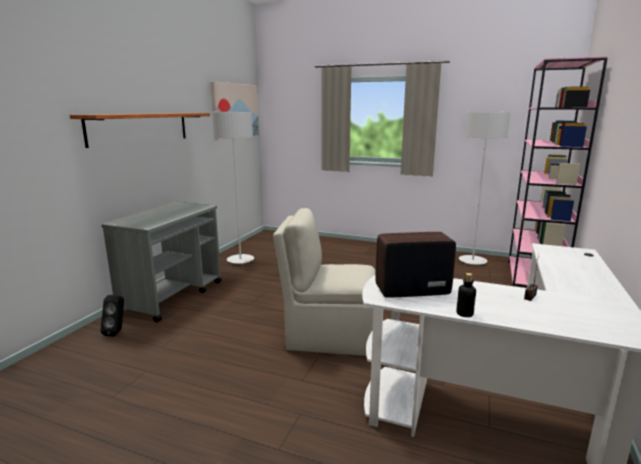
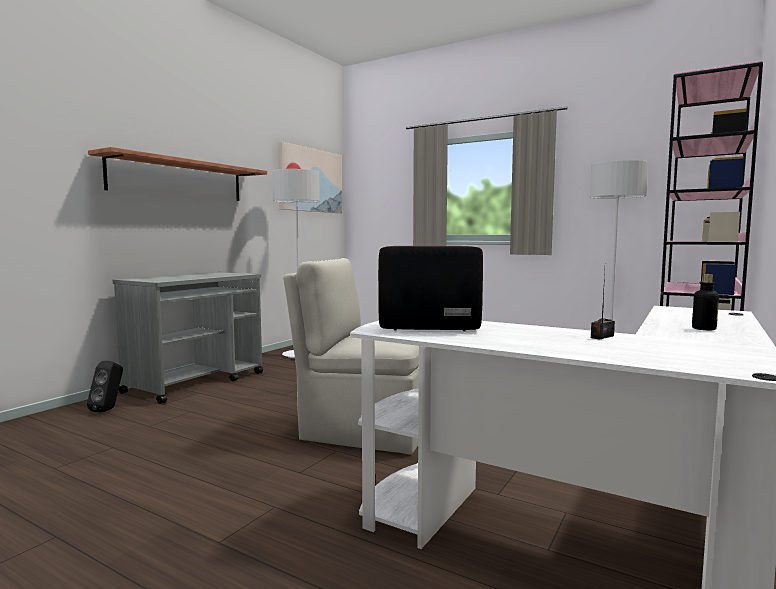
camera: 10 degrees right, 10 degrees down
(464, 314) = (483, 344): bottle -> bottle (704, 329)

